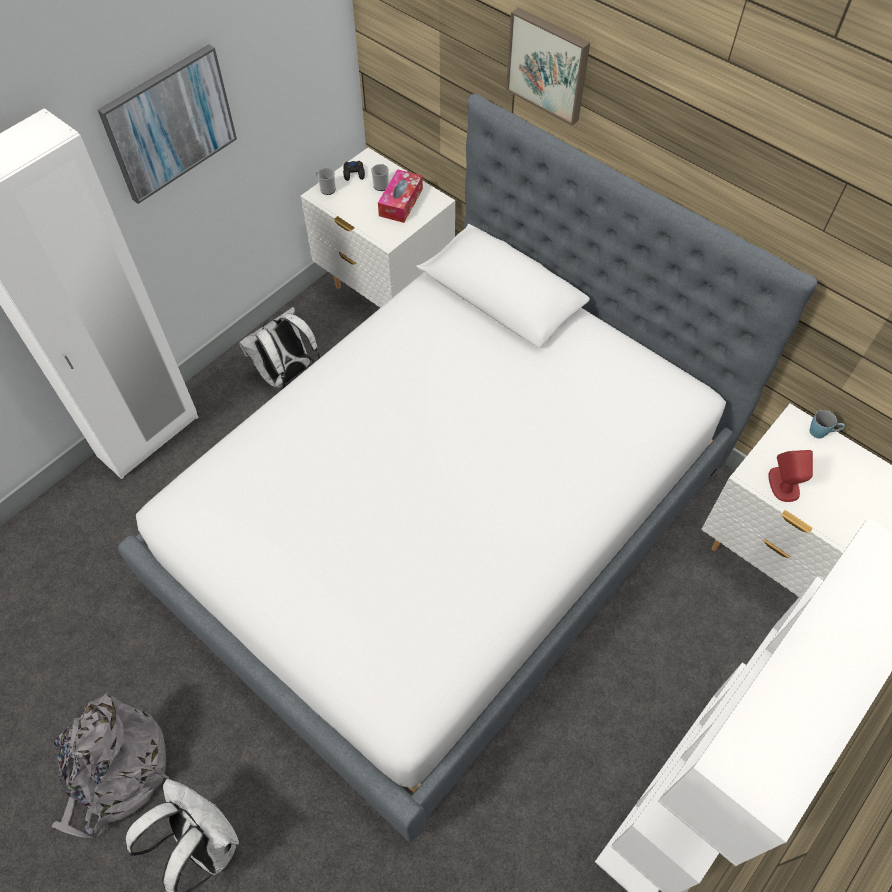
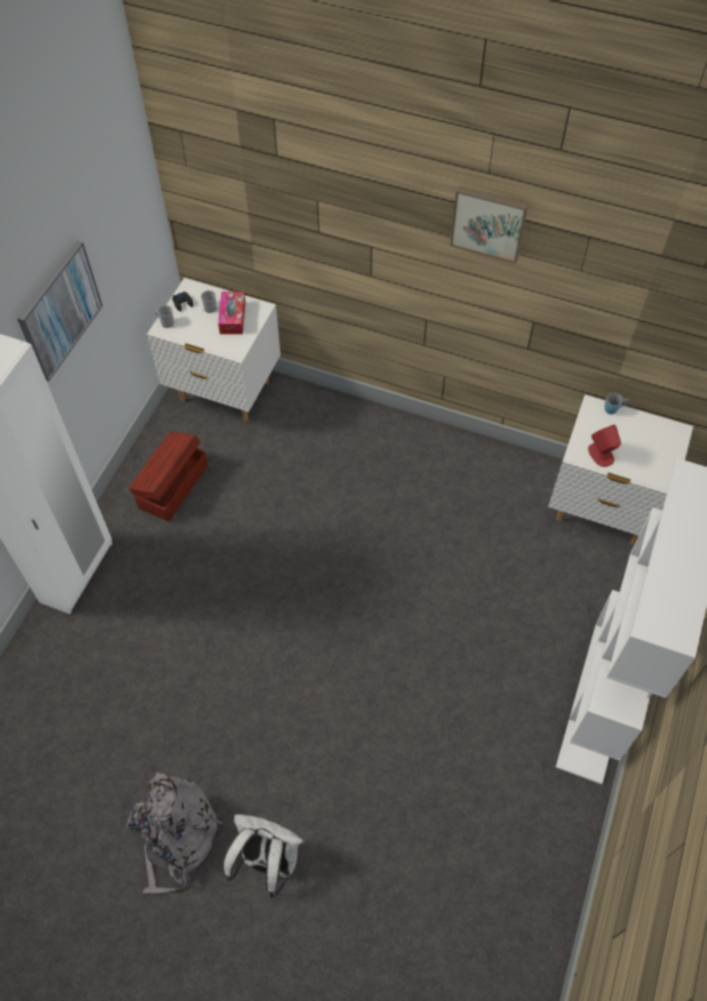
camera: 20 degrees left, 0 degrees up
(287, 375) = (172, 486): white backpack -> brown storage box
(446, 527) = (353, 567): bed -> none
(549, 65) = (347, 193): picture -> picture (489, 222)

